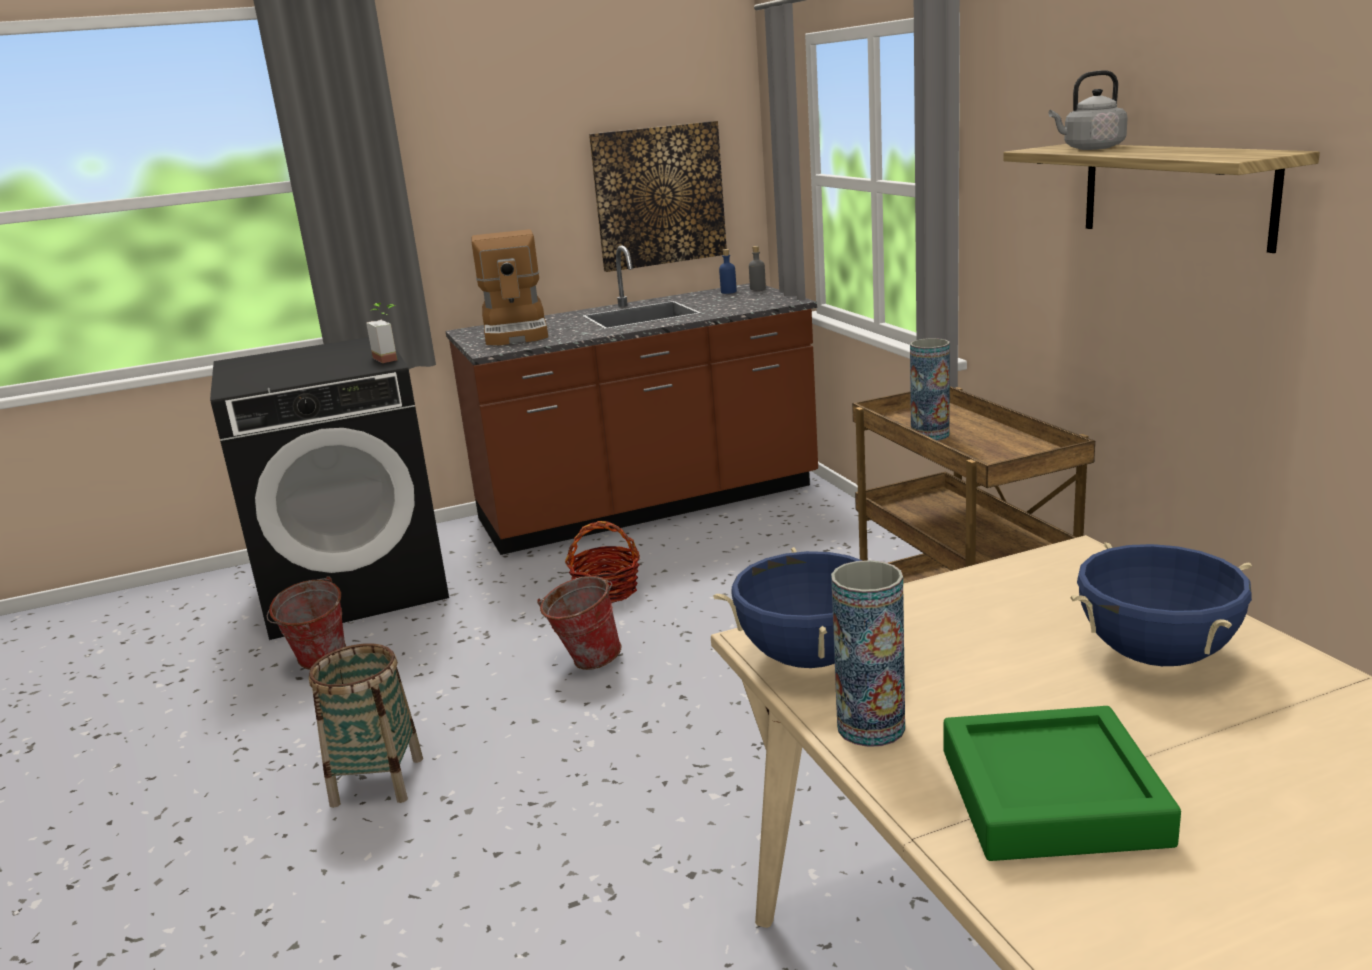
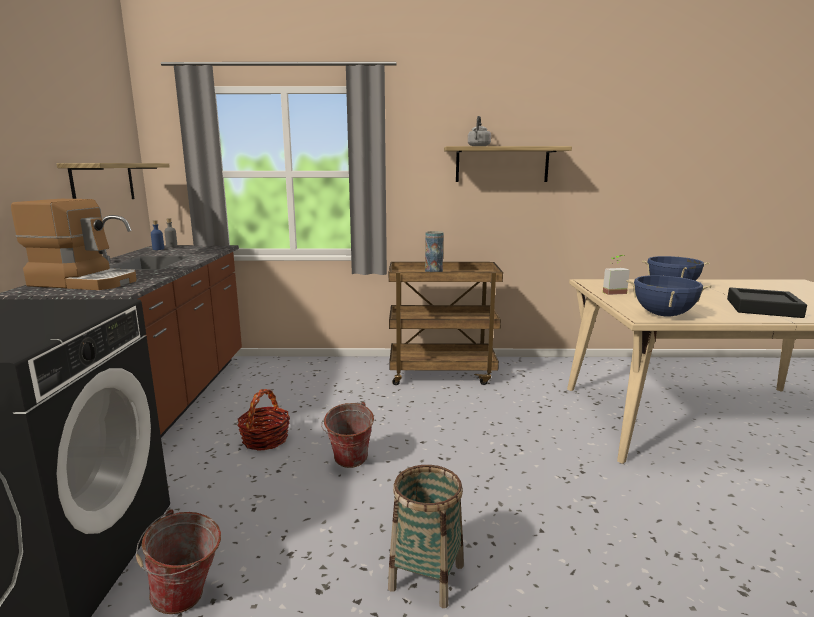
camera: 70 degrees left, 5 degrees down
(391, 357) = (88, 301): potted plant -> potted plant (612, 292)
(659, 196) = (103, 183): picture -> shelf
(870, 727) = (720, 316): vase -> none
(1051, 796) = (763, 308): green tray -> black tray

